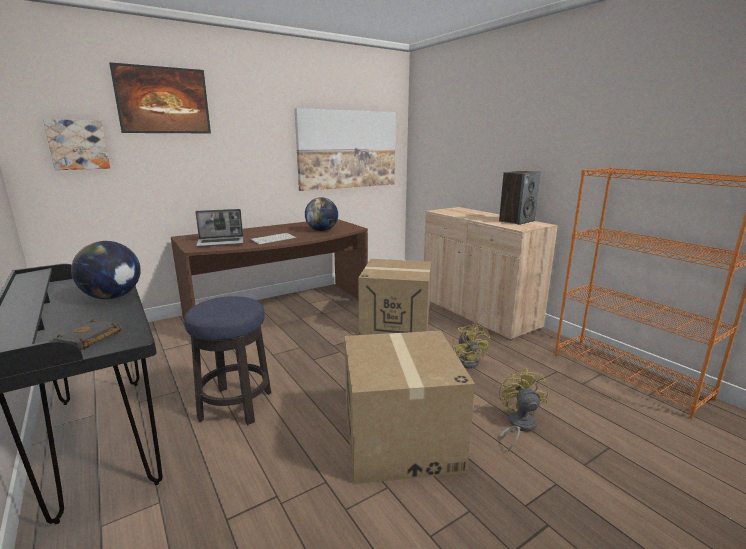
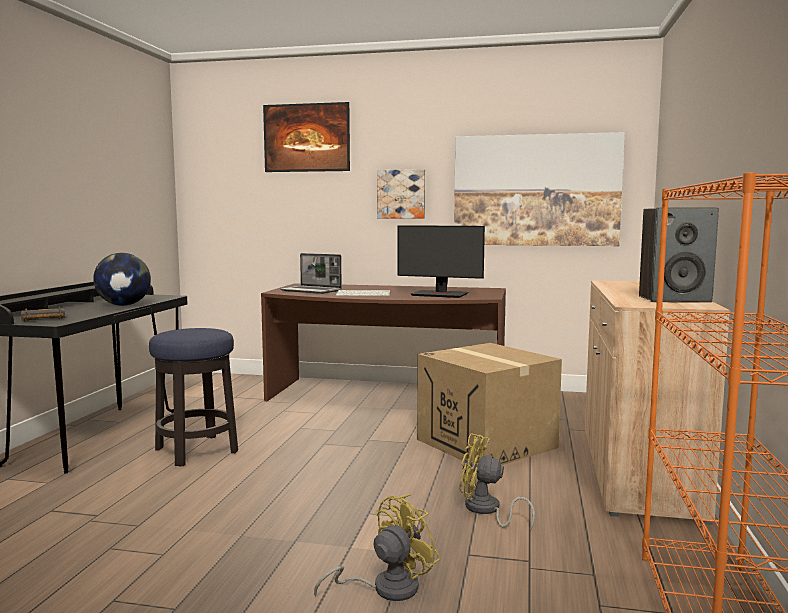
camera: 45 degrees right, 10 degrees down
(78, 144) = (230, 184): picture -> picture (401, 194)
(322, 230) = (440, 294): globe -> monitor
(400, 438) = (250, 531): cardboard box -> none
(470, 361) = (486, 510): yellow fan -> yellow fan turned 75 degrees clockwise

